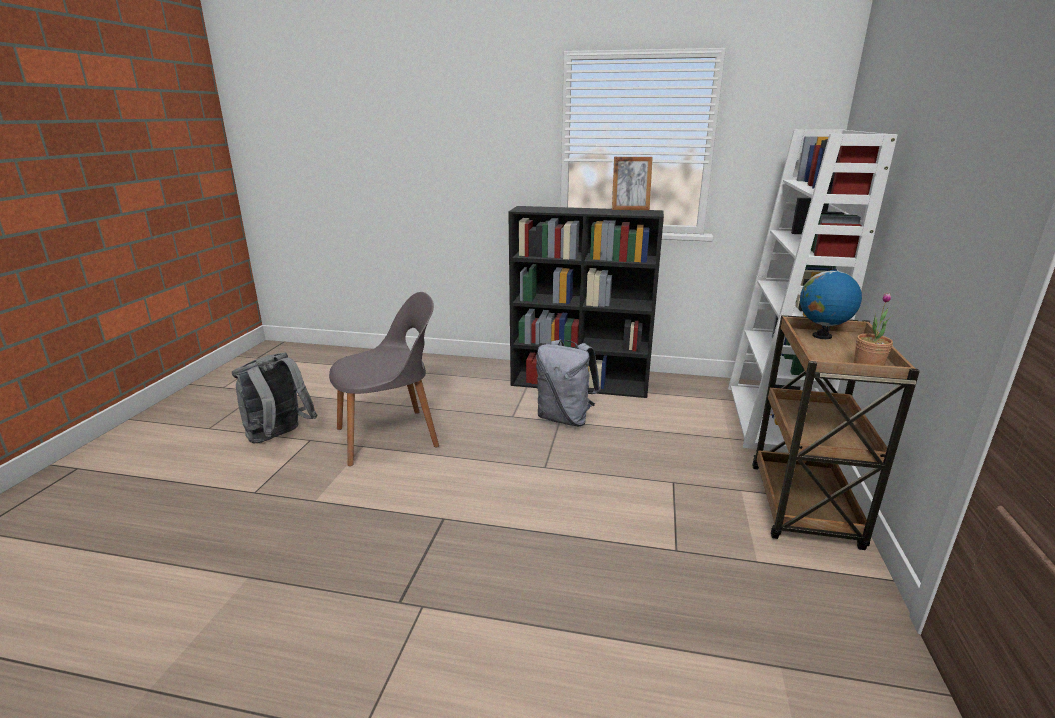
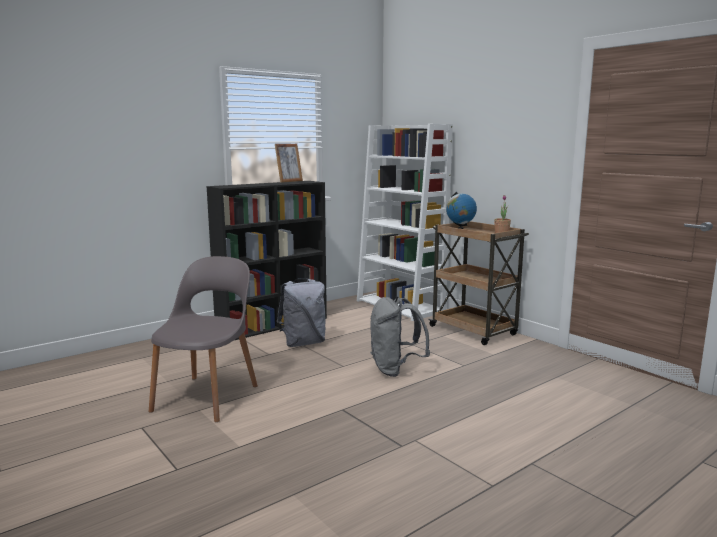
camera: 50 degrees left, 10 degrees down
(279, 437) = (105, 439): grey backpack -> grey backpack (395, 370)

